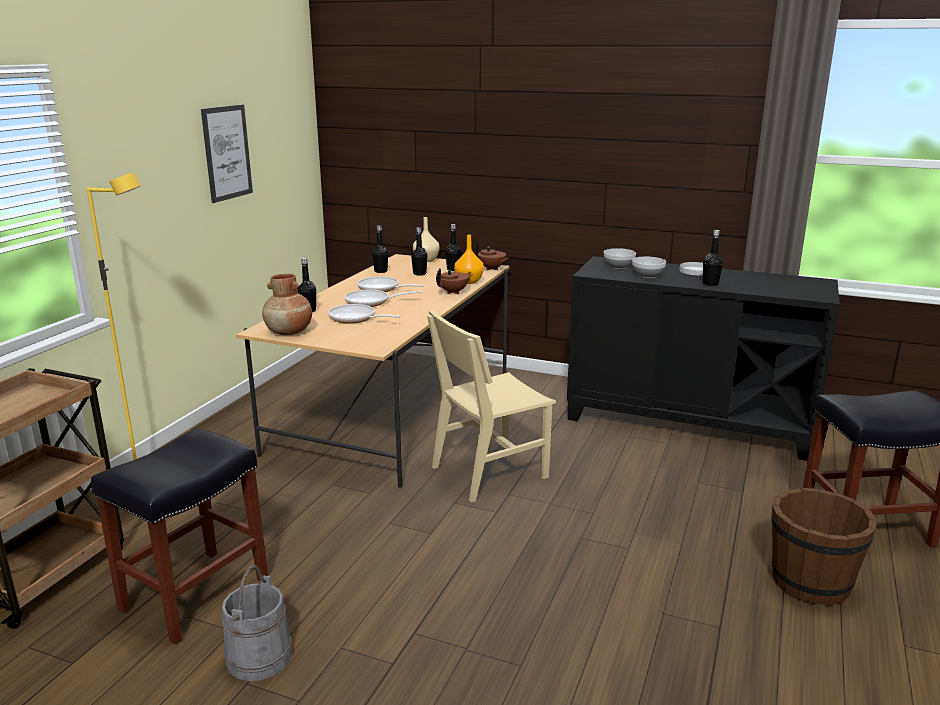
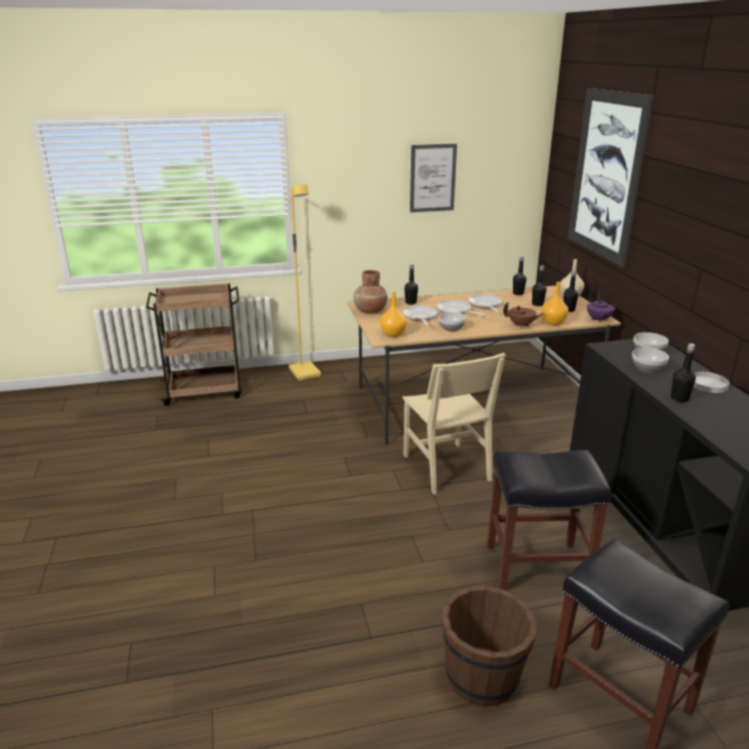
camera: 55 degrees right, 5 degrees up
(196, 593) = (226, 432): black stool -> black stool (538, 566)
(258, 657) = (195, 472): grey bucket -> none
(372, 340) = (393, 334): none -> orange vase
(408, 315) = (451, 328): none -> bowl
(437, 120) = (606, 175): none -> picture
(489, 472) = (446, 467): beige chair -> beige chair turned 135 degrees counterclockwise
(492, 269) = (598, 320): brown teapot -> purple teapot

